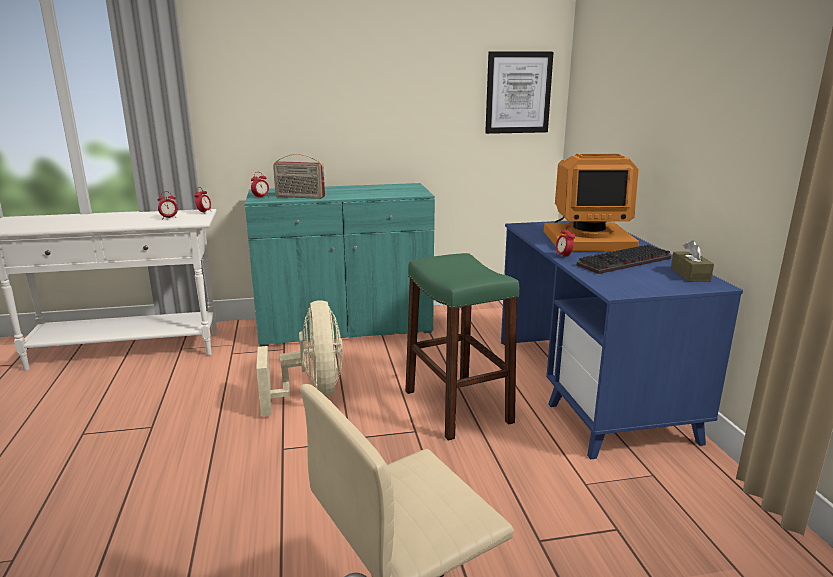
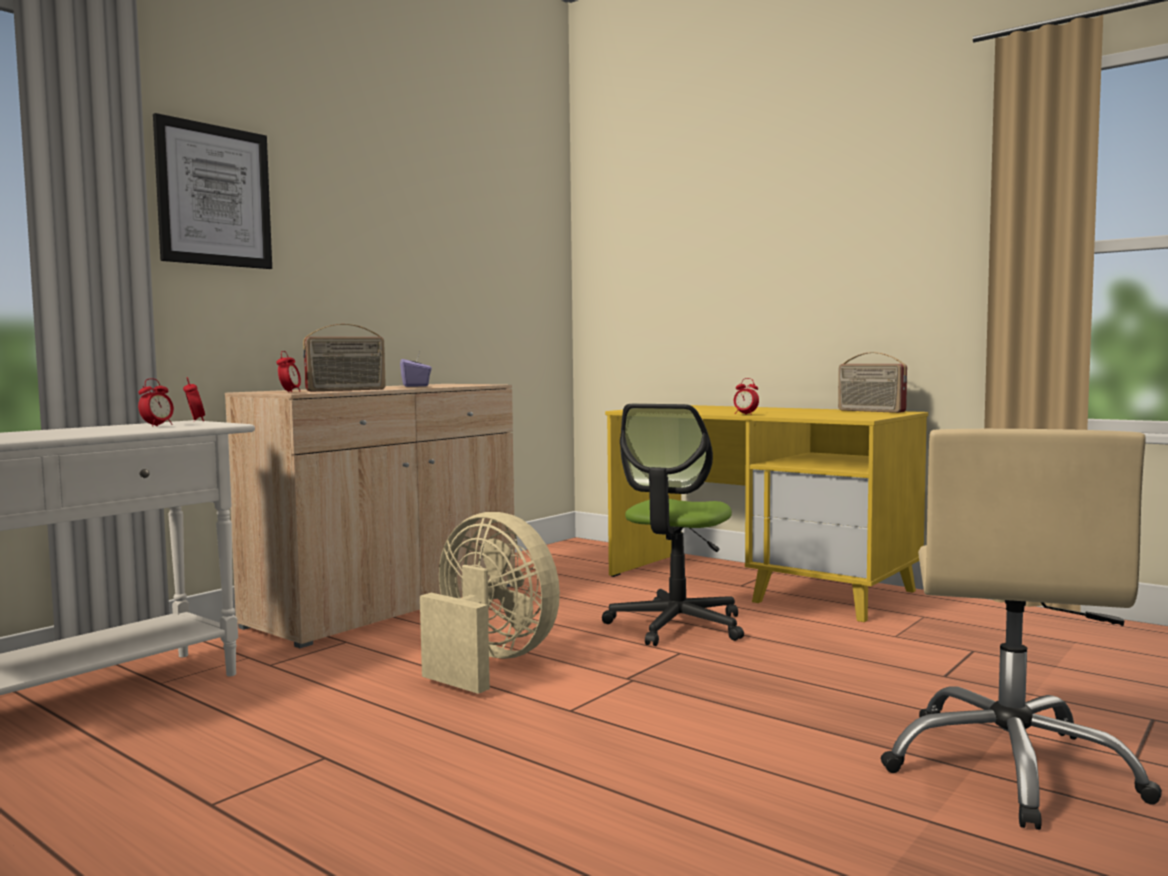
camera: 40 degrees left, 15 degrees down
(345, 327) = (387, 605): turquoise cabinet -> beige cabinet
(370, 191) = (416, 386): none -> purple tissue box
(457, 406) = (676, 626): green stool -> office chair
(518, 93) = (530, 272): picture -> picture (214, 195)
(587, 239) = (721, 409): monitor -> none
(590, 388) = (761, 584): blue desk -> yellow desk
(624, 263) = (804, 412): keyboard -> none
(690, 275) = (870, 411): brown tissue box -> radio

